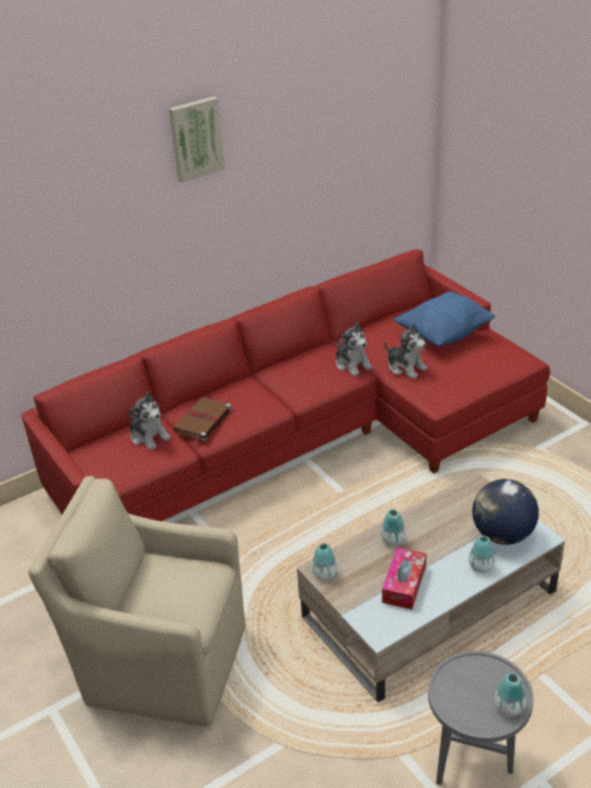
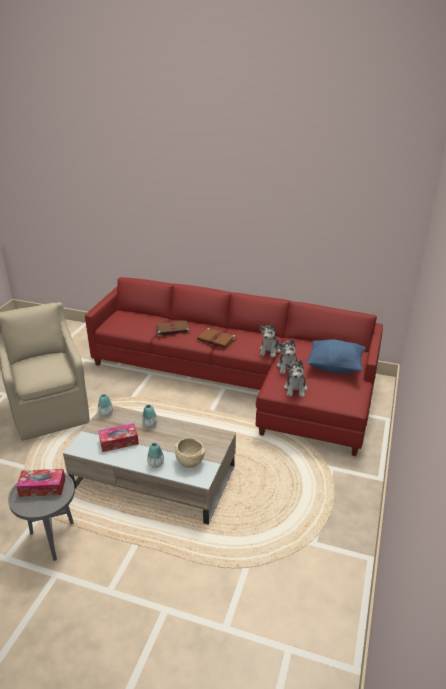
camera: 50 degrees right, 5 degrees down
(149, 436) = (147, 322): plush toy -> plush toy (295, 389)
(195, 138) = (236, 180): picture -> none
(278, 393) = (216, 339): none -> brown book
(471, 688) = (42, 487): none -> tissue box
(502, 535) = (189, 462): globe -> beige bowl
(509, 707) = (36, 506): vase -> none

